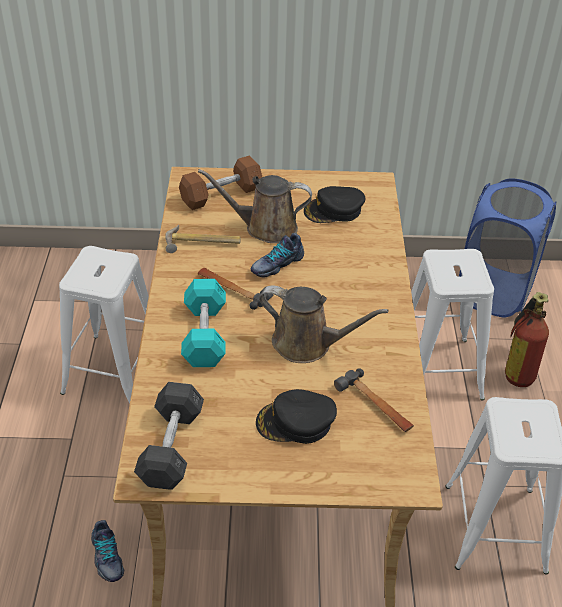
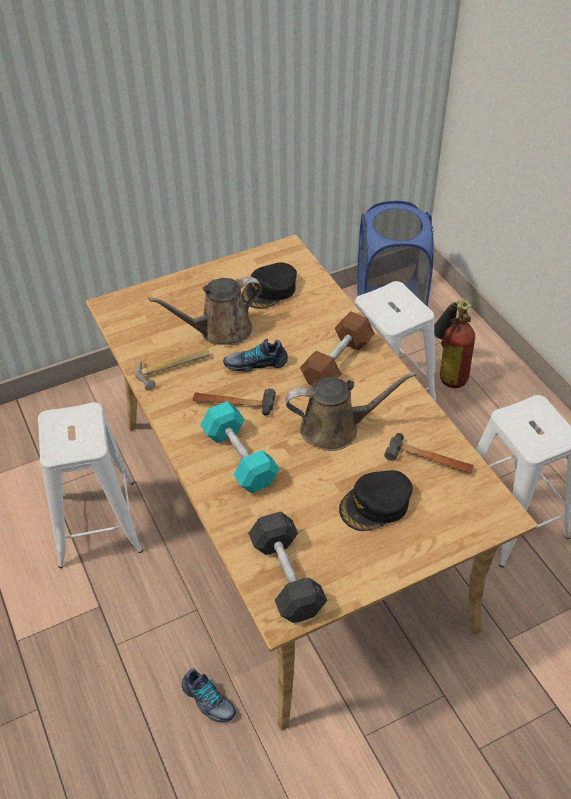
camera: 25 degrees left, 5 degrees up
(221, 195) = (155, 313): brown dumbbell -> brown dumbbell (337, 362)
(276, 264) = (255, 363): shoe -> shoe turned 60 degrees clockwise

